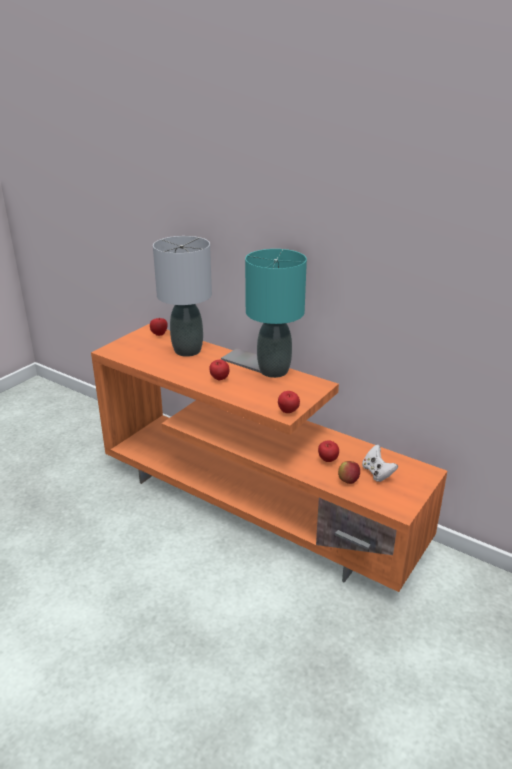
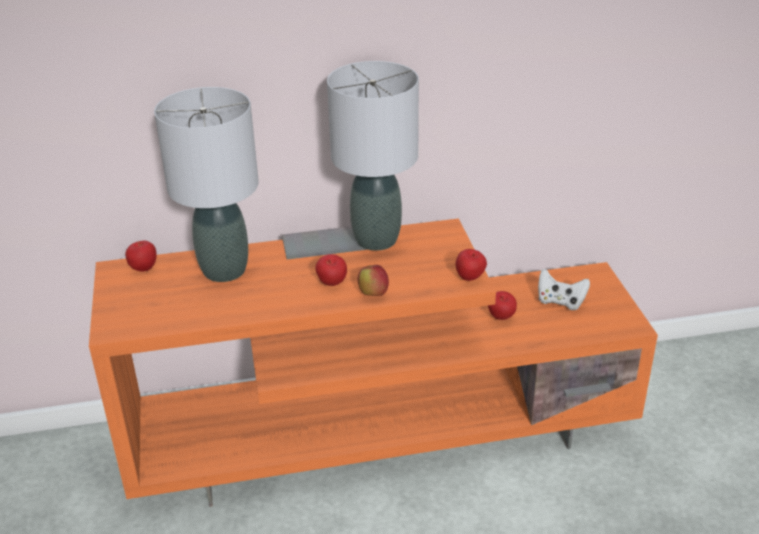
camera: 45 degrees left, 5 degrees up
(273, 371) = (375, 239): turquoise table lamp -> grey table lamp
(348, 481) = (550, 326): apple -> apple (373, 294)

